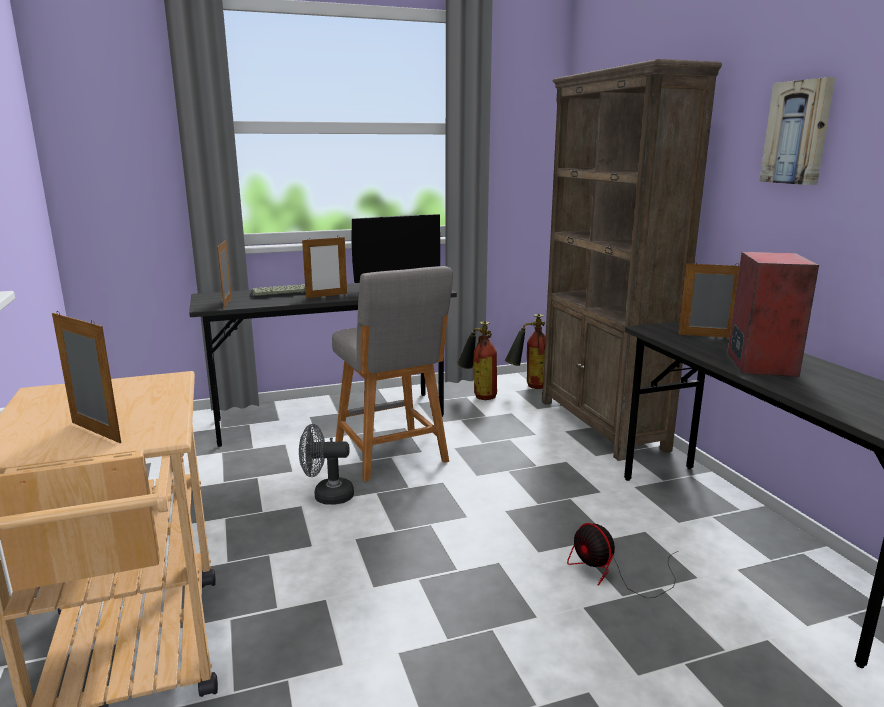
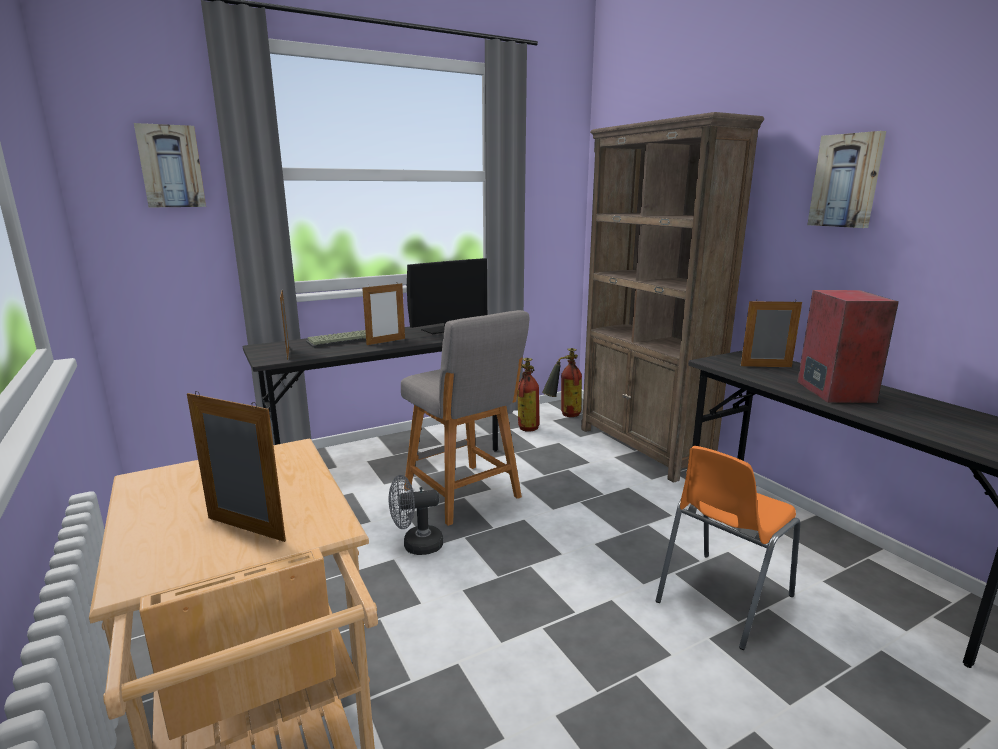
camera: 10 degrees left, 0 degrees up
(132, 121) = (171, 166): none -> picture
(615, 574) = (722, 598): fan -> orange chair

